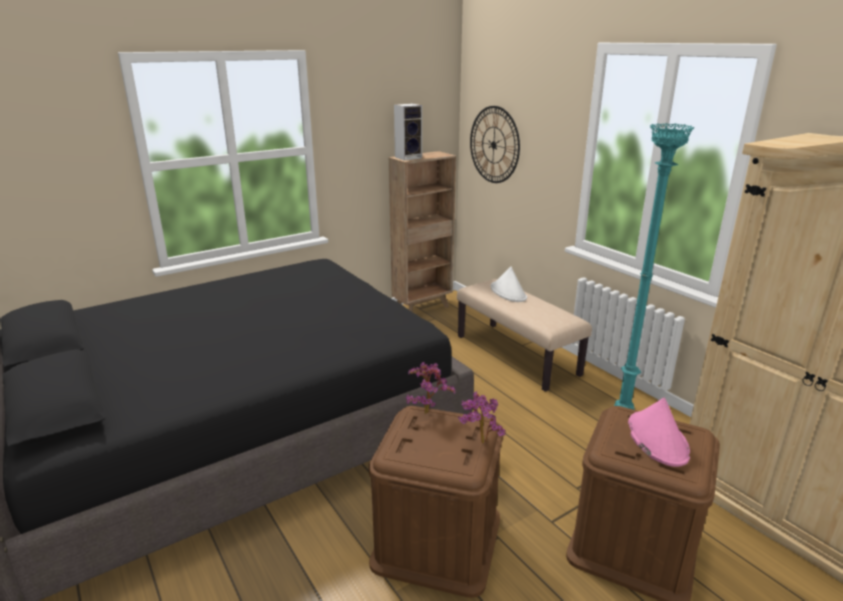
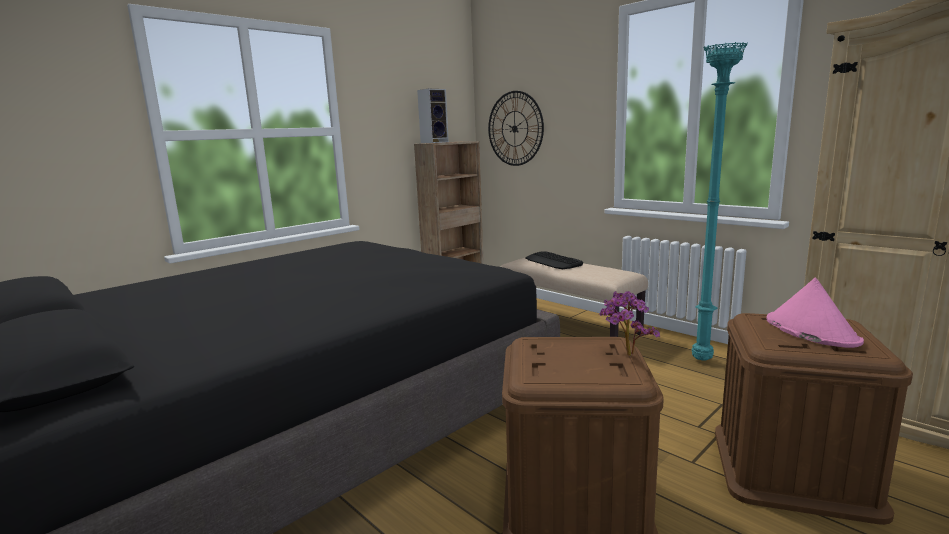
camera: 10 degrees left, 10 degrees down
(427, 411) = (544, 338): potted plant -> none
(508, 292) = (553, 261): white hat -> keyboard

